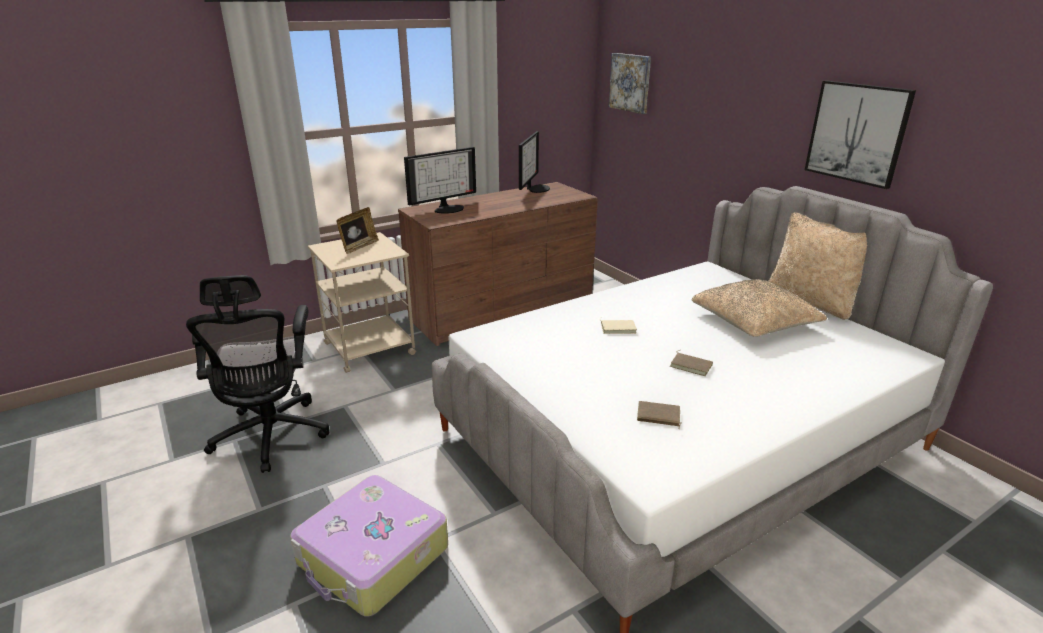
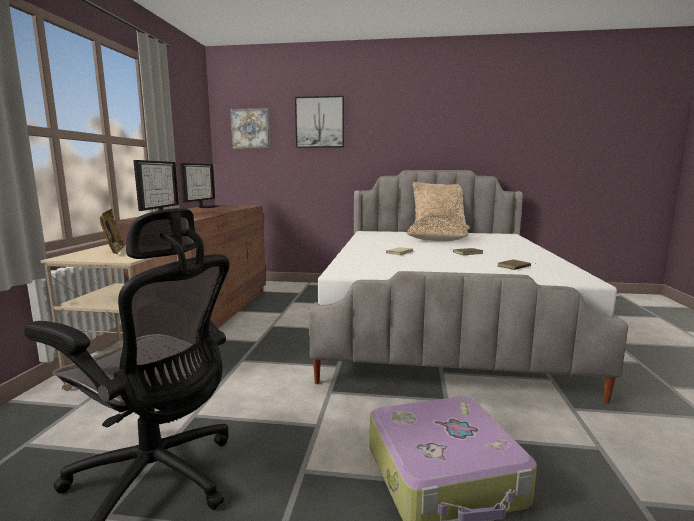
camera: 50 degrees left, 15 degrees down
(536, 188) = (206, 207): monitor -> monitor turned 45 degrees clockwise
(857, 133) = (431, 134): picture -> picture (320, 122)

